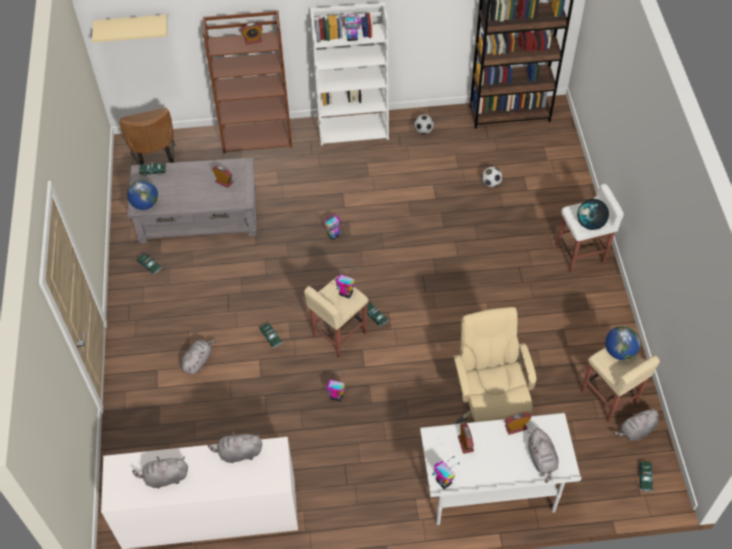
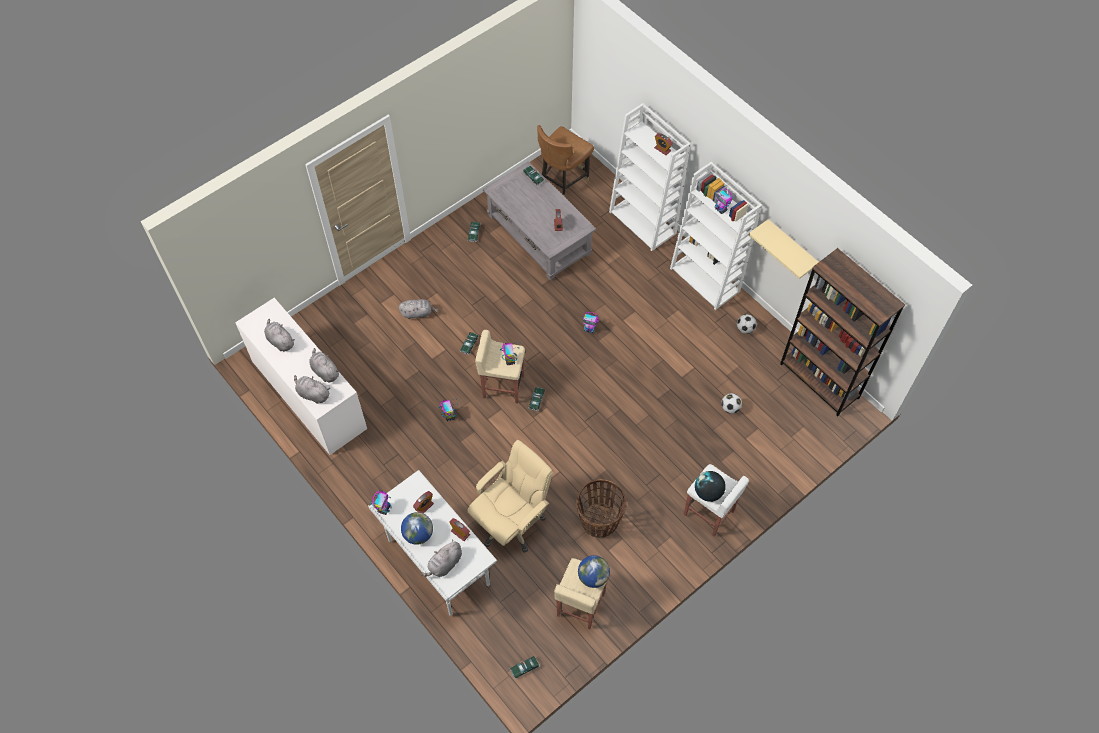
camera: 55 degrees right, 5 degrees up
(132, 26) = (601, 70): beige shelf -> beige shelf (791, 247)
(145, 204) = (501, 192): globe -> globe (418, 534)
(257, 136) = (643, 222): brown bookcase -> white bookcase
(535, 337) = (599, 521): none -> basket
(636, 431) = (563, 641): grey plush toy -> grey plush toy (312, 394)

